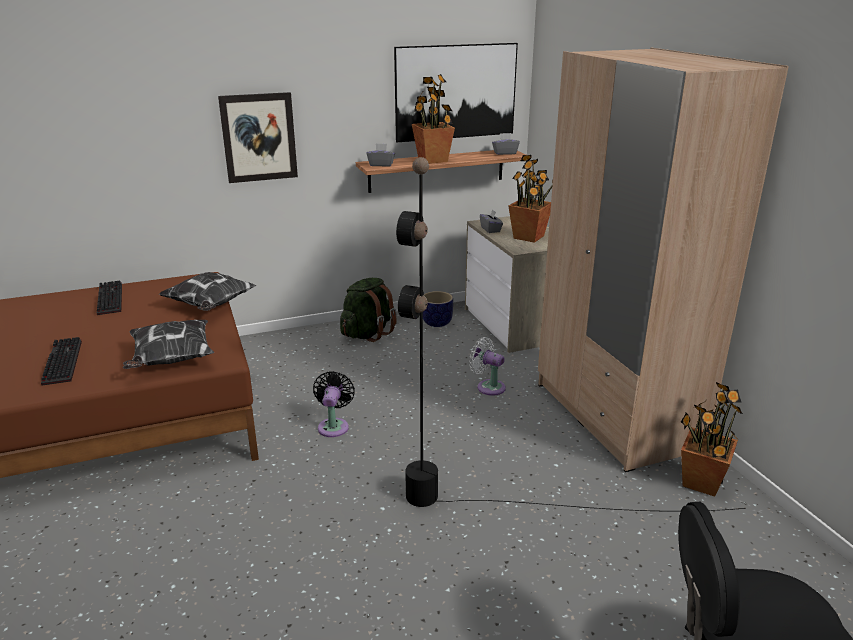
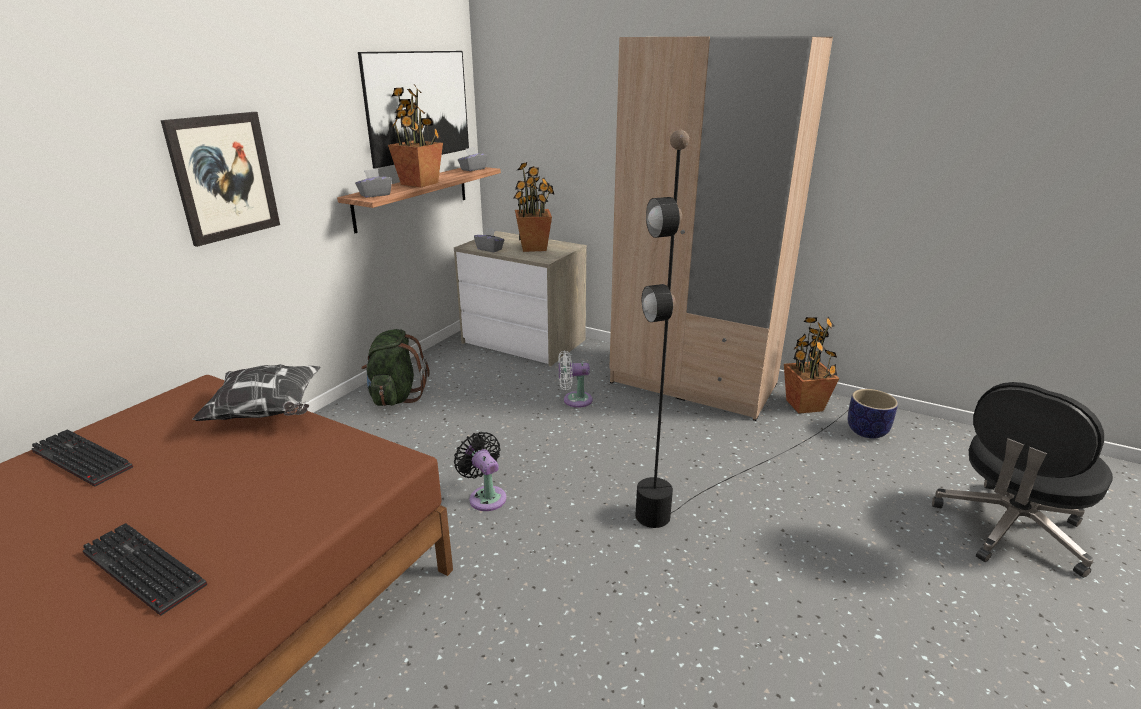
camera: 40 degrees left, 0 degrees up
(171, 360) = (324, 490): pillow -> none
(436, 322) = (451, 363): planter -> planter (866, 431)

